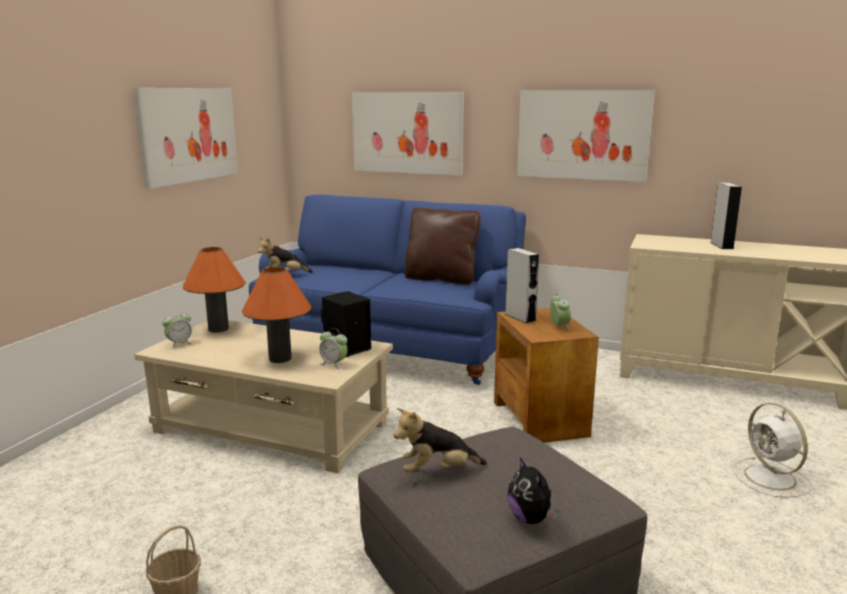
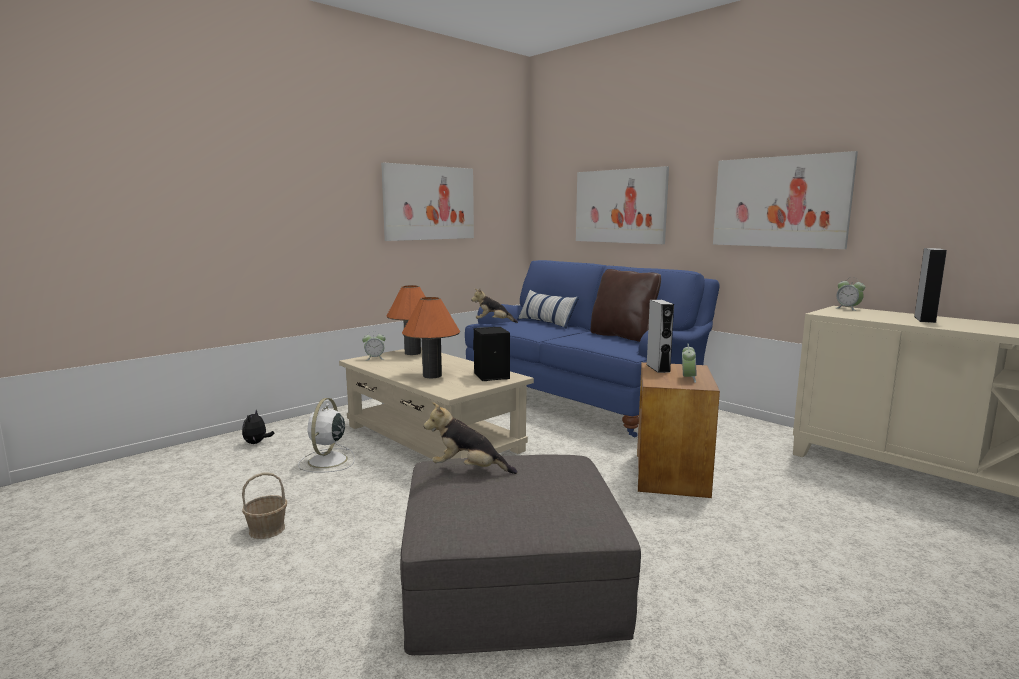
camera: 25 degrees right, 5 degrees down
(334, 364) = (467, 384): alarm clock -> alarm clock (848, 308)
(342, 269) = (546, 323): none -> pillow
(530, 518) = (506, 520): plush toy -> plush toy (257, 443)
(771, 479) = (903, 581): white fan -> white fan (327, 461)

